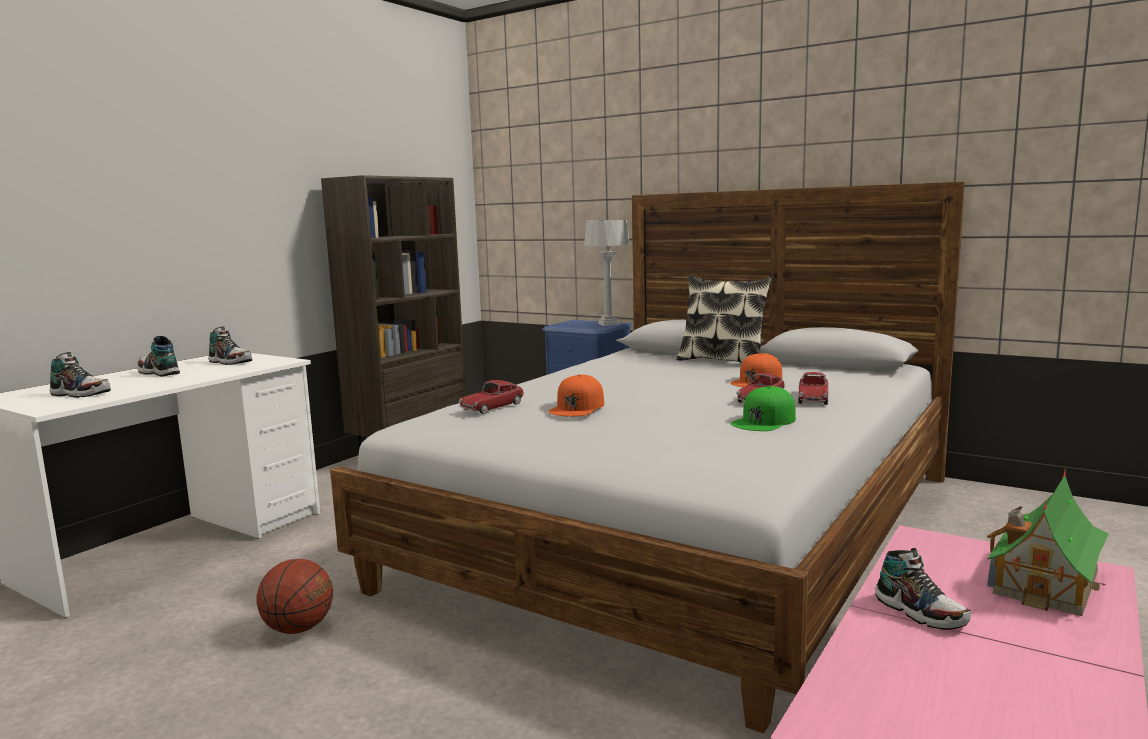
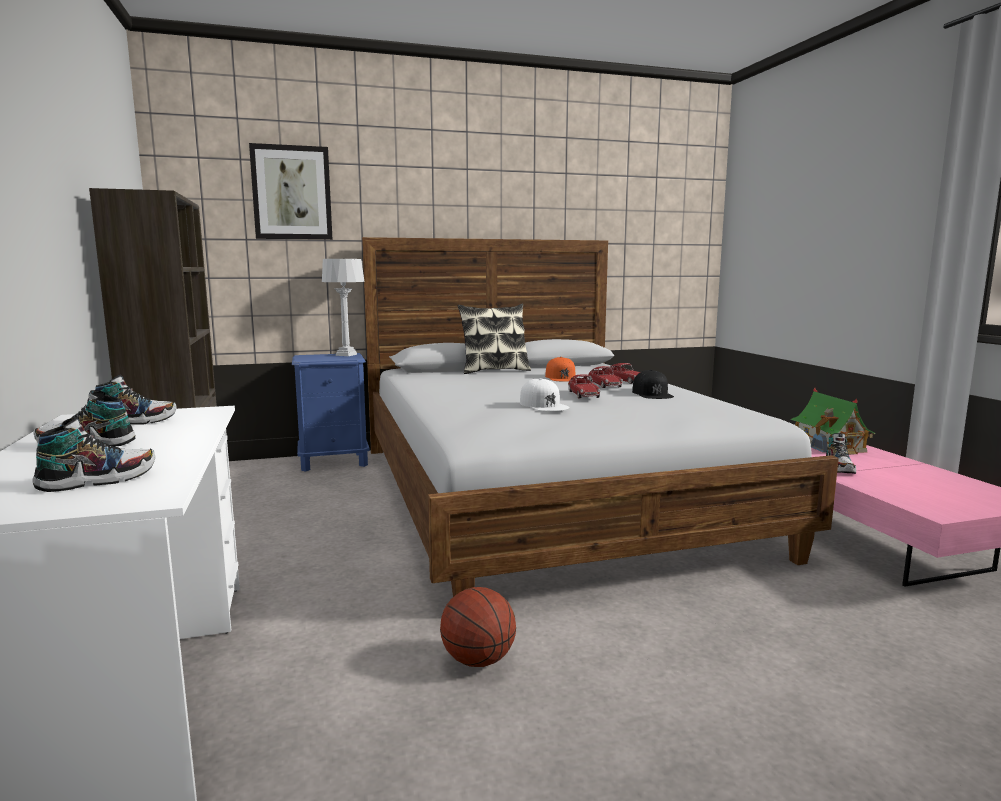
camera: 50 degrees left, 0 degrees up
(492, 407) = (490, 415): toy car -> toy car (583, 394)
(577, 152) = (292, 193): none -> picture
(577, 407) = (543, 405): orange cap -> white cap
(764, 421) = (652, 393): green cap -> black cap
(920, 612) = (839, 468): shoe -> shoe turned 90 degrees clockwise

